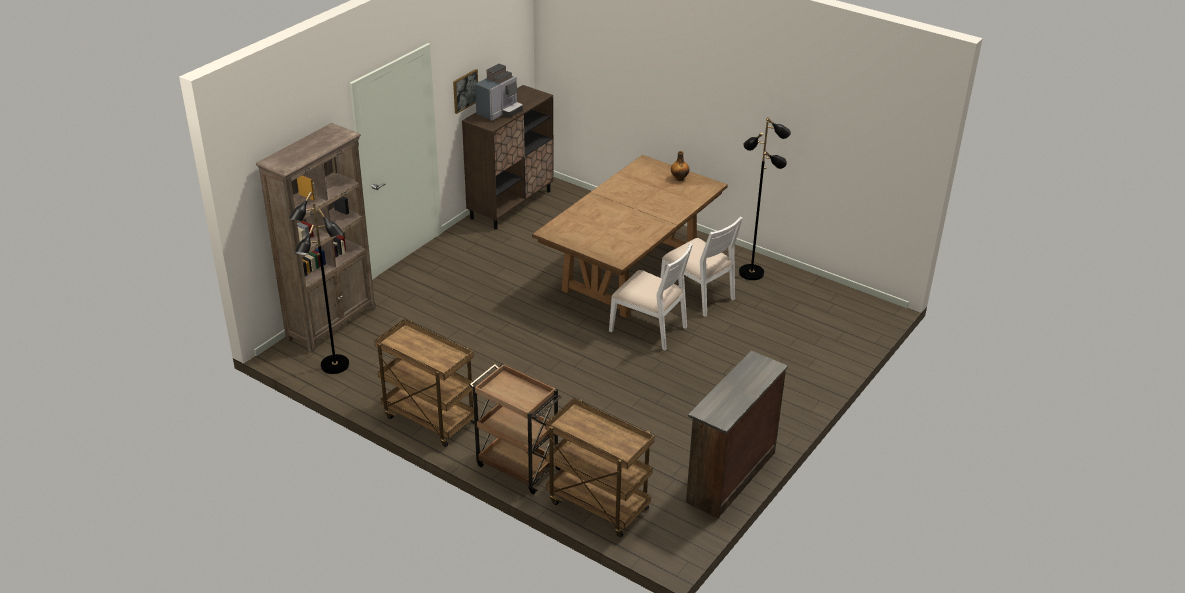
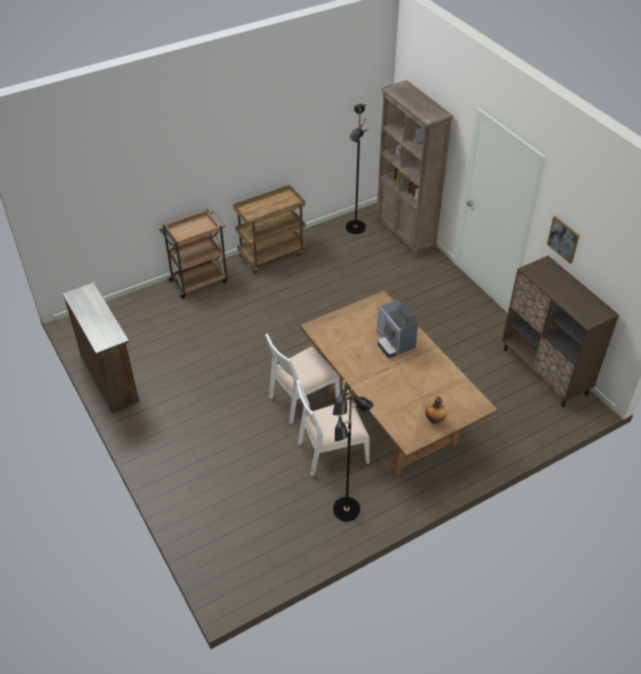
camera: 115 degrees right, 10 degrees up
(500, 112) = (557, 282): coffee machine -> coffee machine (394, 342)
(596, 505) = (138, 305): brown cart -> none

